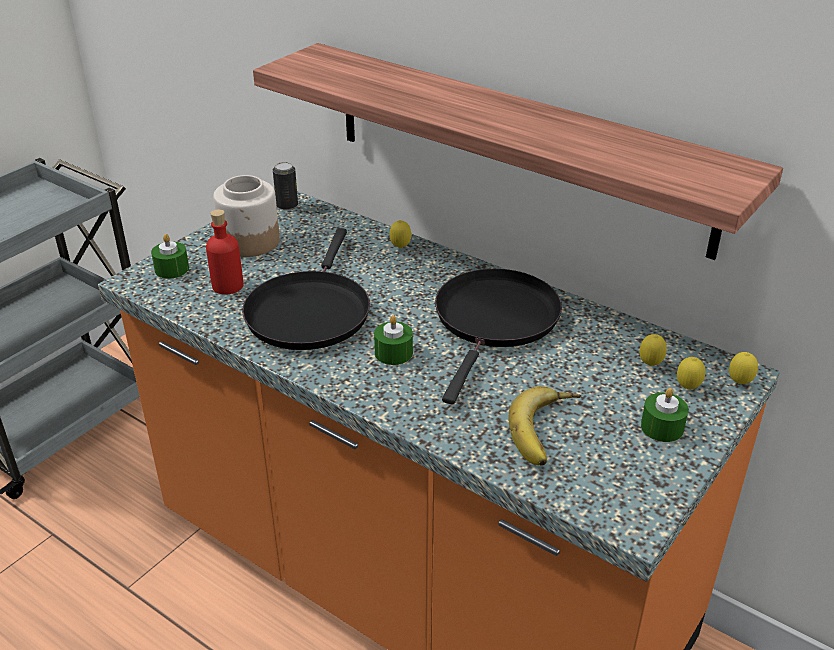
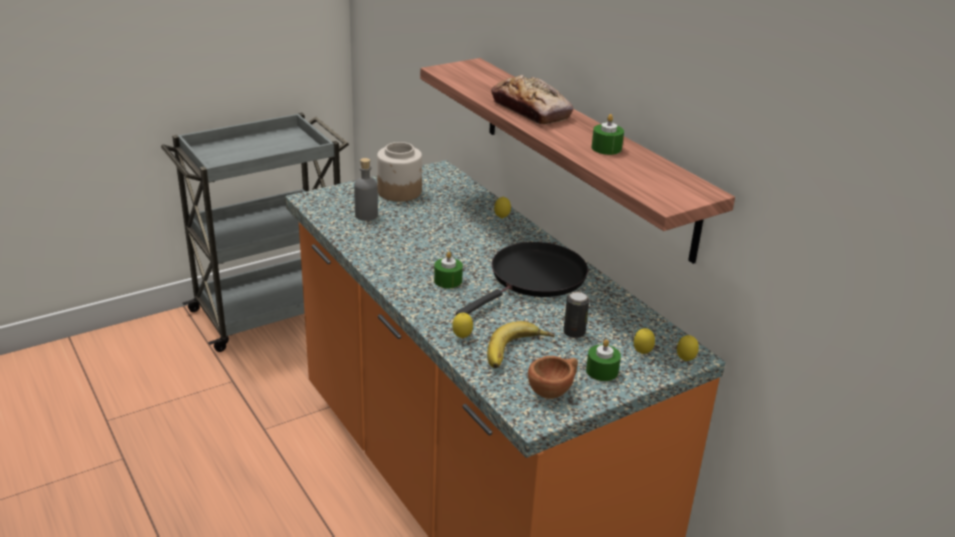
camera: 20 degrees right, 5 degrees down
(172, 269) = (337, 197): green candle -> green candle (606, 148)
(227, 286) = (366, 215): red bottle -> grey bottle
(287, 205) = (441, 174): can -> can (574, 333)
(309, 311) = (409, 243): black frying pan -> none
(444, 102) = (531, 110): none -> bread
(628, 473) = (554, 390): none -> brown cup
(650, 365) = (626, 332): lemon -> lemon (462, 337)

